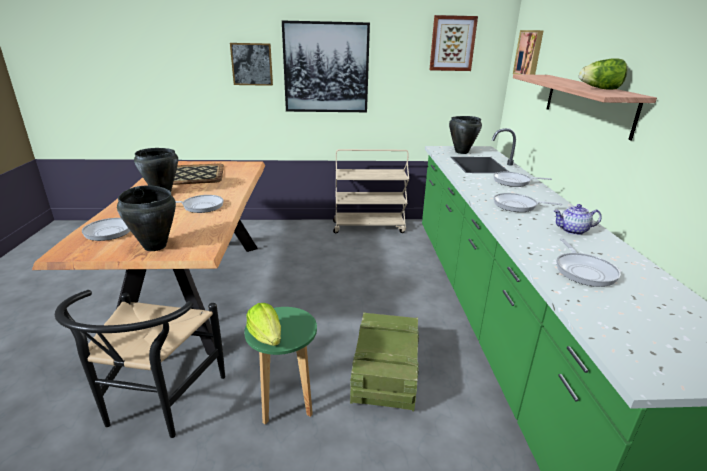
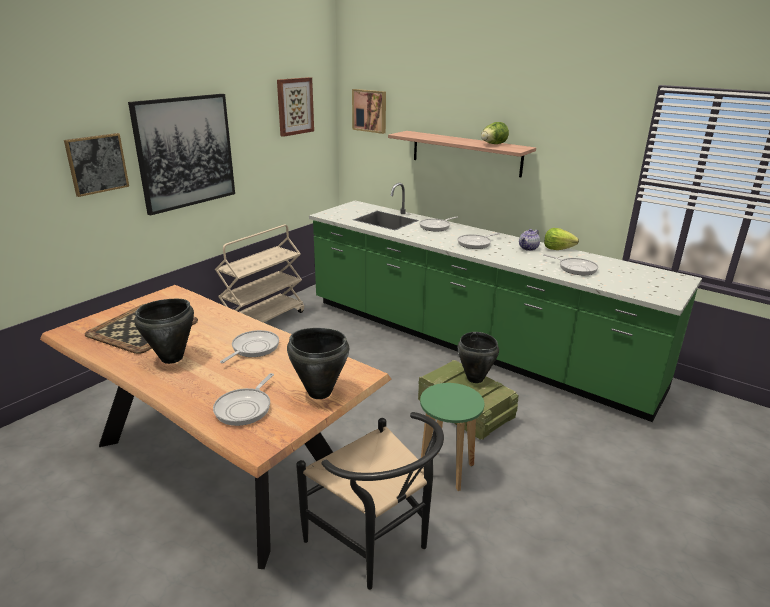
camera: 50 degrees left, 0 degrees up
(266, 337) = (458, 410): lettuce -> lettuce (557, 249)
(461, 152) = (349, 213): black cooking pot -> black cooking pot (474, 379)

